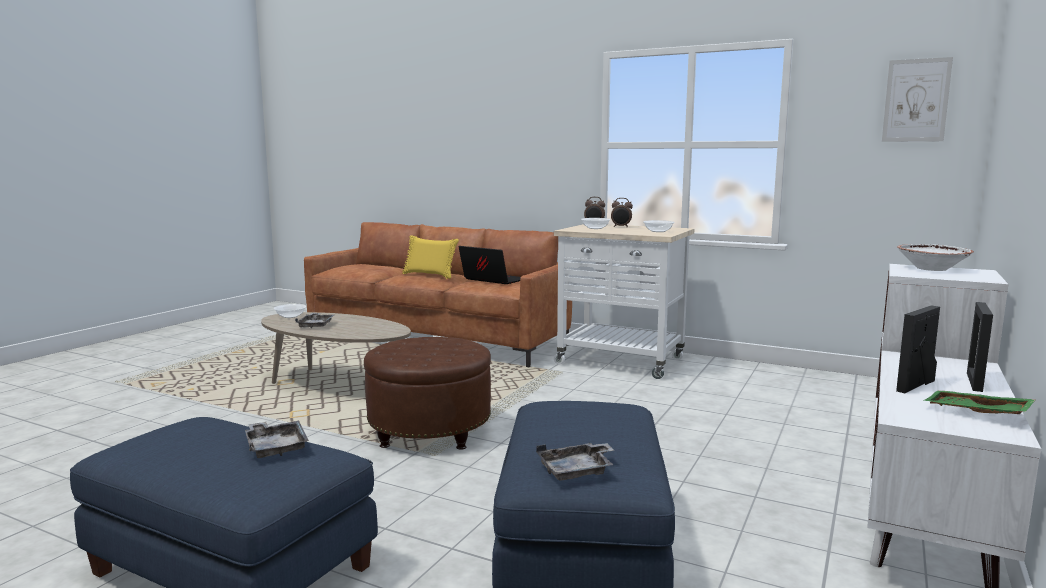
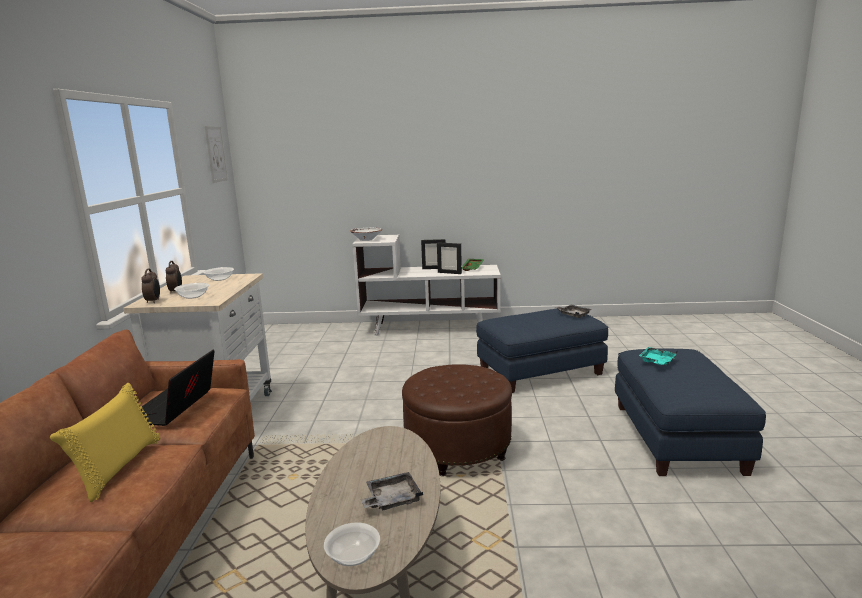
camera: 115 degrees left, 5 degrees up
(276, 447) = (657, 362): grey tray -> turquoise tray

